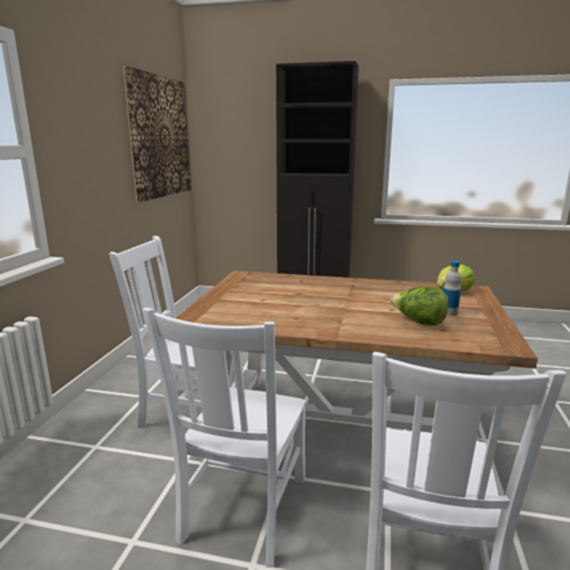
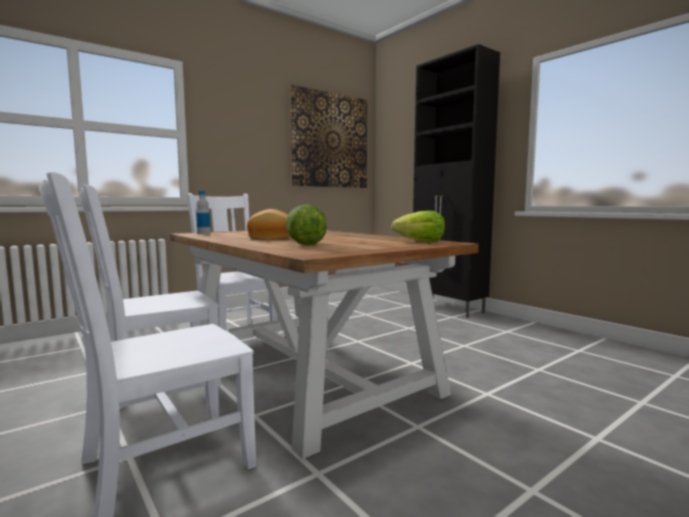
camera: 40 degrees right, 10 degrees down
(324, 309) = (273, 237): none -> bread
(449, 312) = (355, 245): bottle -> bottle (203, 233)

